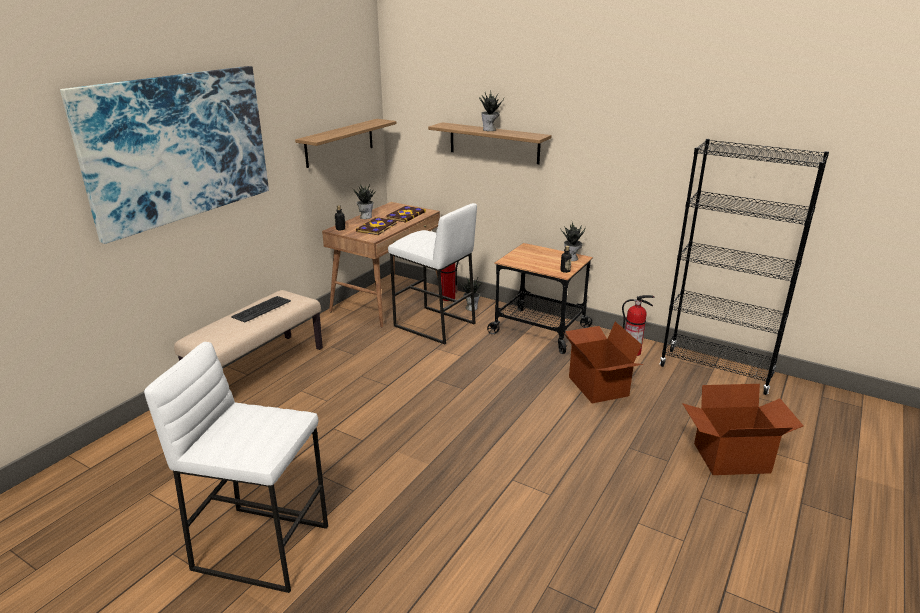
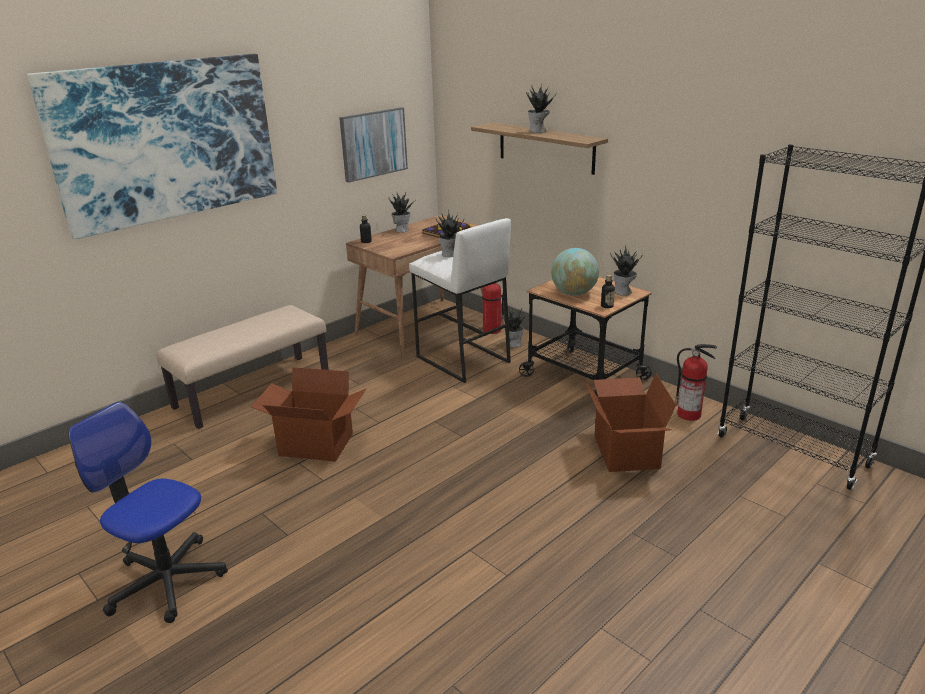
camera: 15 degrees right, 0 degrees up
(261, 309) = (257, 323): keyboard -> none
(262, 546) = (167, 581): white stool -> office chair
(339, 142) = (373, 144): shelf -> picture
(377, 227) = (407, 242): book -> none
(423, 236) = (450, 254): none -> potted plant
(533, 262) = (574, 293): none -> globe
(732, 459) = (764, 567): cardboard box -> cardboard box (315, 445)

